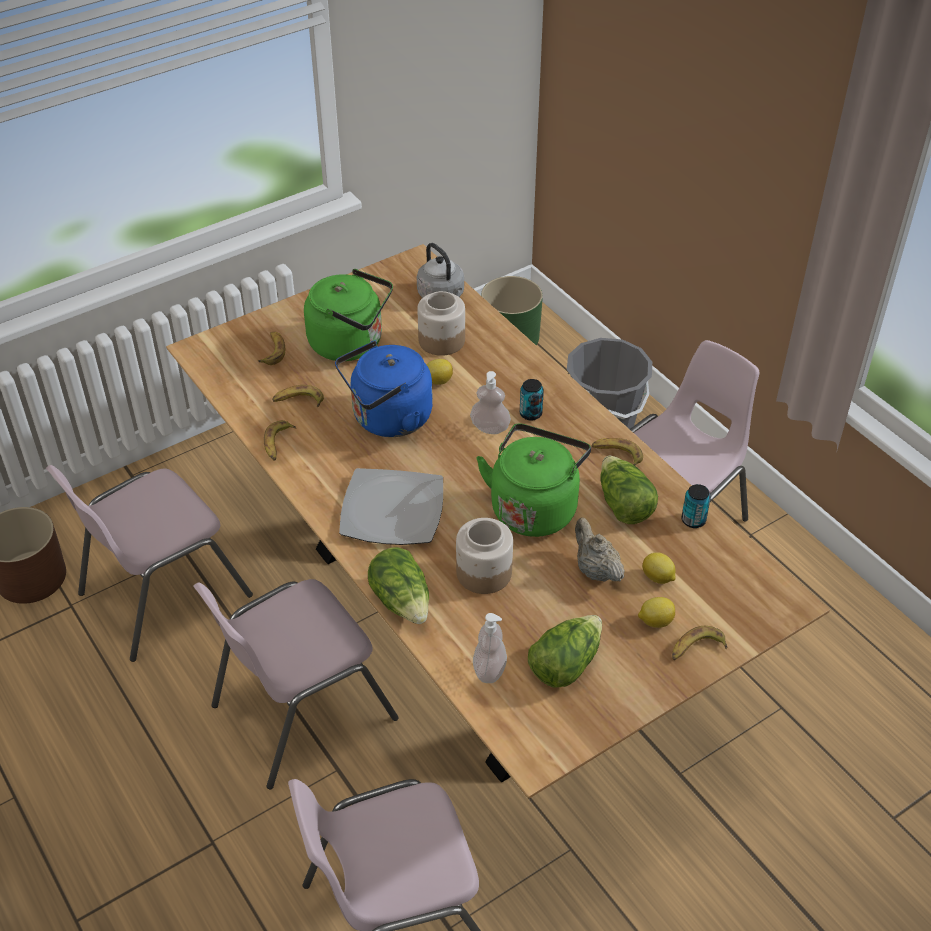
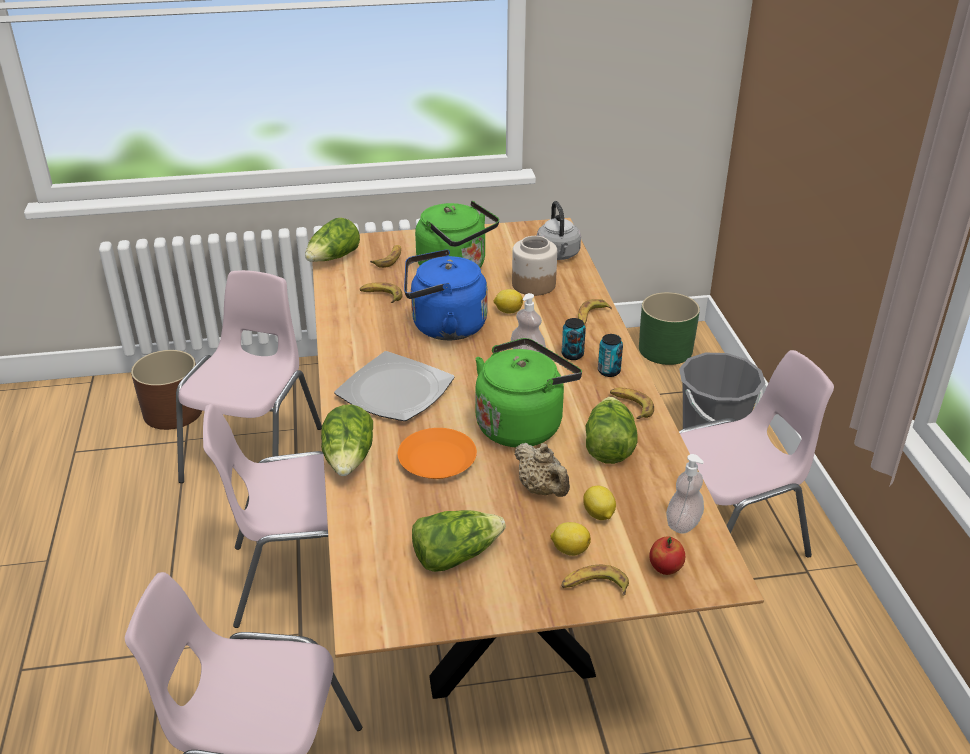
camera: 25 degrees right, 10 degrees down
(161, 594) = (256, 453): pink chair -> pink chair turned 120 degrees clockwise
(213, 368) = (333, 258): none -> lettuce
(278, 444) = (340, 320): banana -> banana (591, 317)
(483, 573) = (436, 460): jar -> orange plate
(489, 670) = (382, 537): soap dispenser -> soap dispenser (683, 523)
(595, 570) = (542, 489): beige teapot -> beige teapot turned 150 degrees clockwise
(693, 520) = (669, 479): can -> can (609, 371)
(741, 610) = (665, 568): none -> apple

